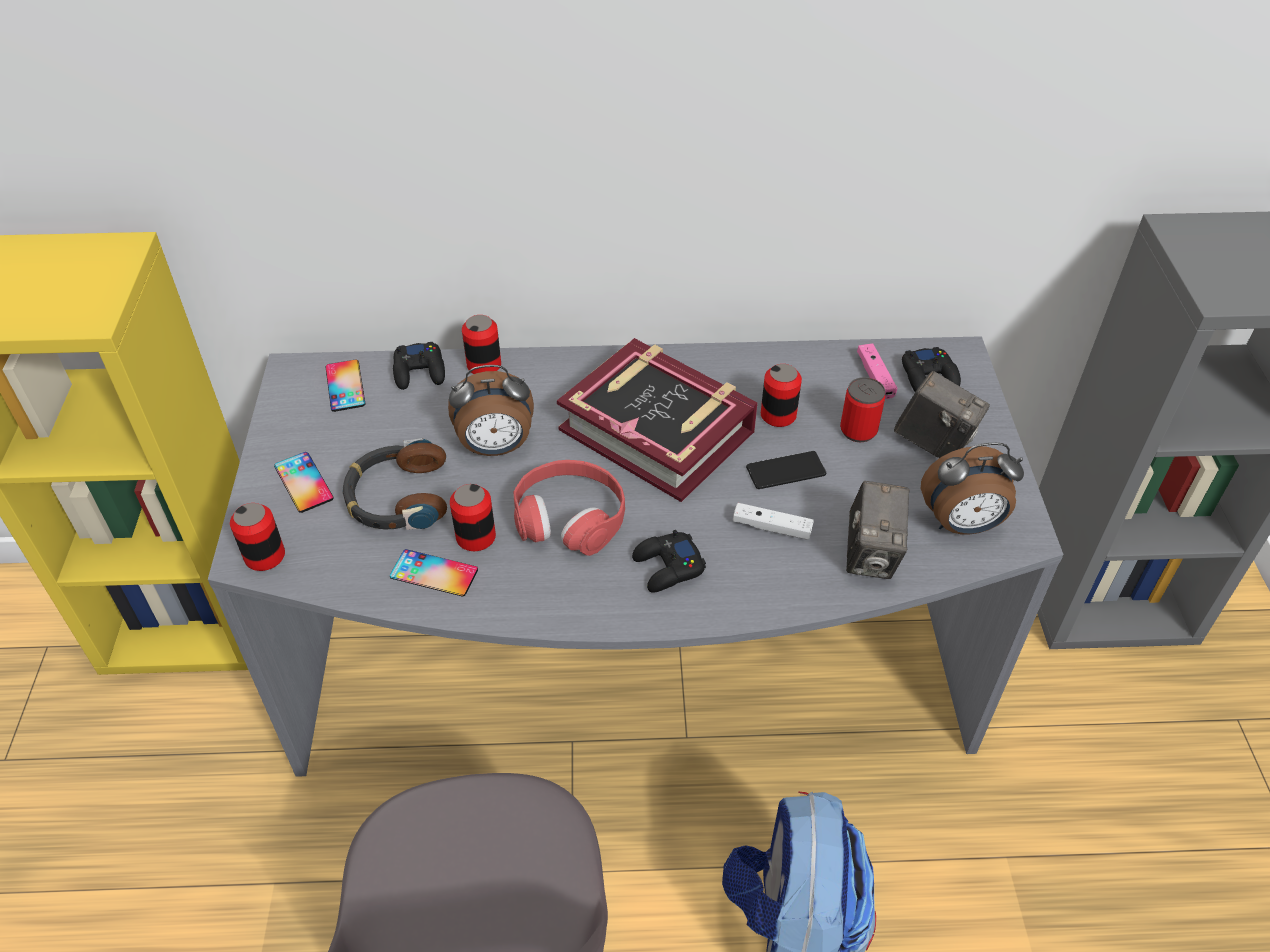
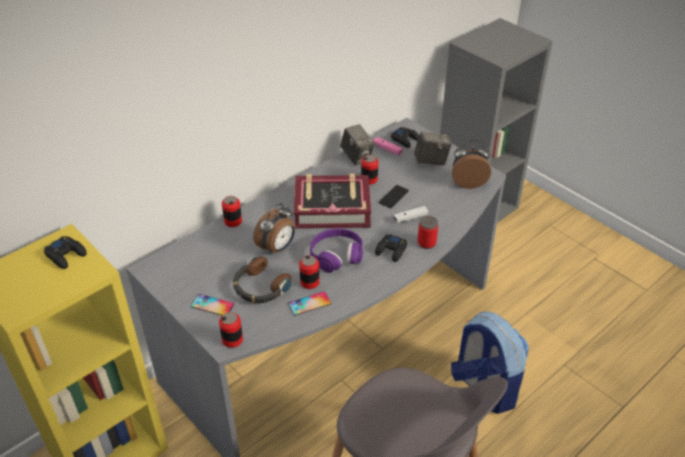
camera: 40 degrees left, 5 degrees down
(345, 386) = (181, 261): phone -> none
(420, 371) = (208, 238): black game controller -> black game controller (66, 255)
(570, 517) = (336, 255): red headphones -> purple headphones
(858, 430) = (402, 170): can -> can (426, 243)
(871, 555) = (451, 208): camera -> camera (357, 157)
(962, 525) = (468, 182): alarm clock -> alarm clock turned 135 degrees counterclockwise

